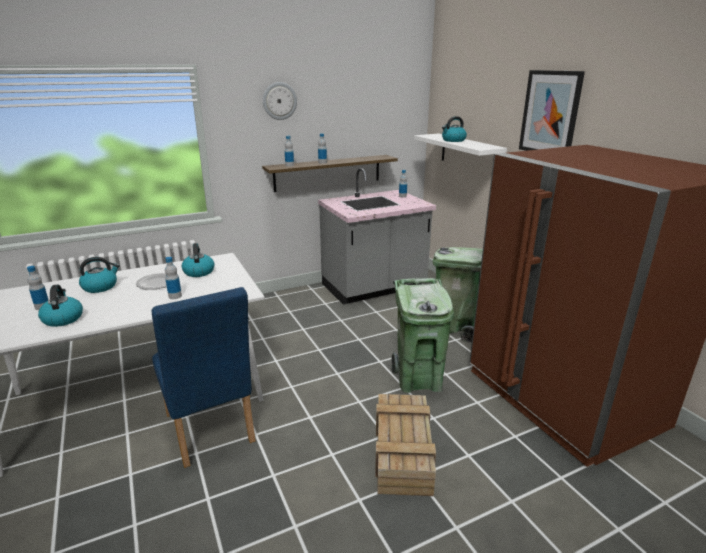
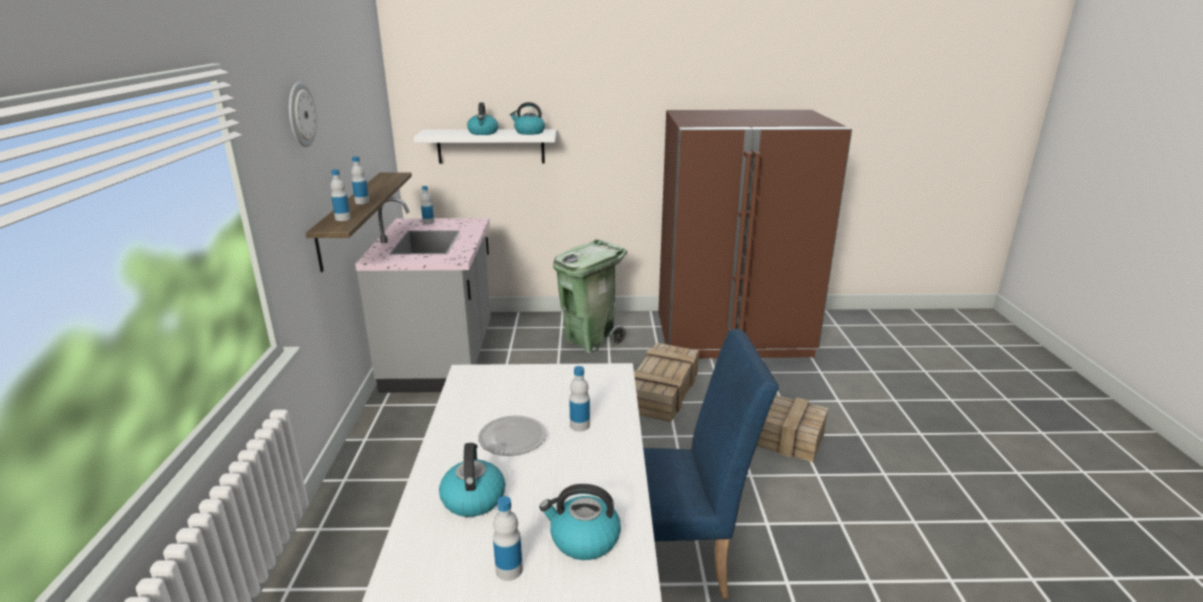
camera: 65 degrees left, 0 degrees up
(198, 272) = (503, 399): kettle -> kettle (529, 132)
(418, 380) = (662, 390): green trash can -> crate
(550, 113) = (610, 85): picture -> none

